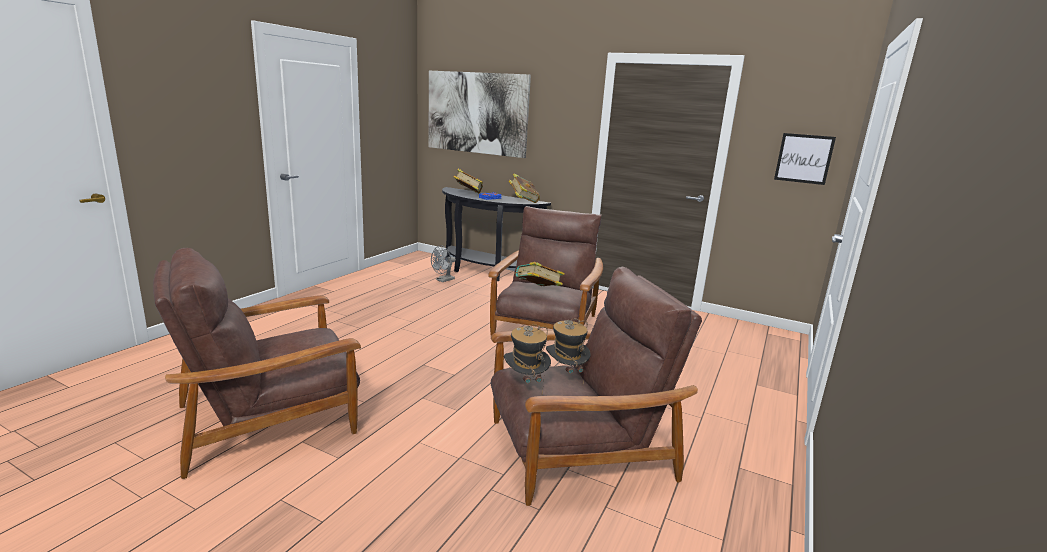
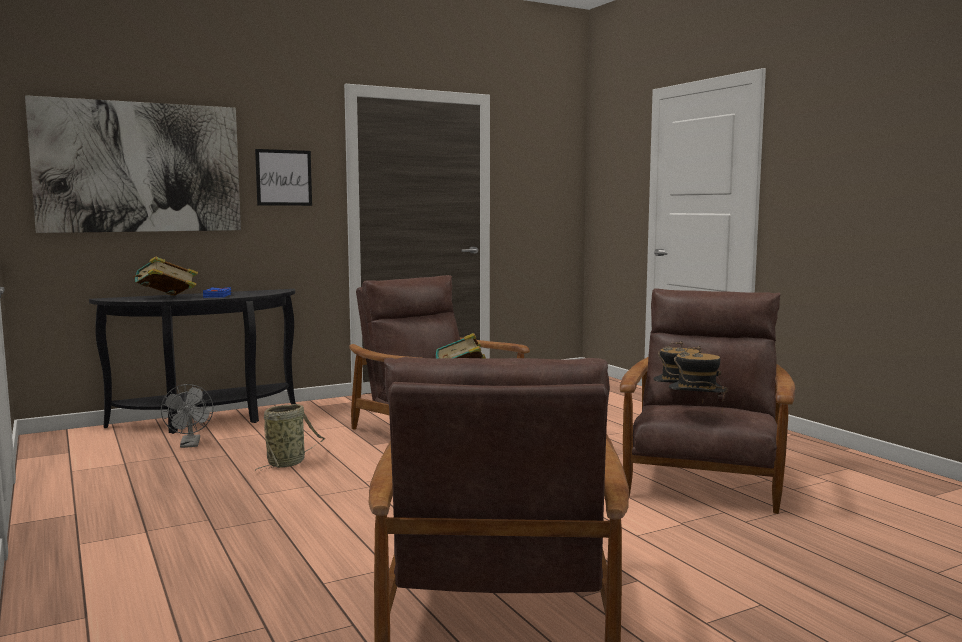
camera: 55 degrees left, 10 degrees down
(441, 307) = (288, 463): none -> basket
(523, 201) = (265, 292): book -> none
(804, 158) = (552, 196): picture -> picture (284, 177)

